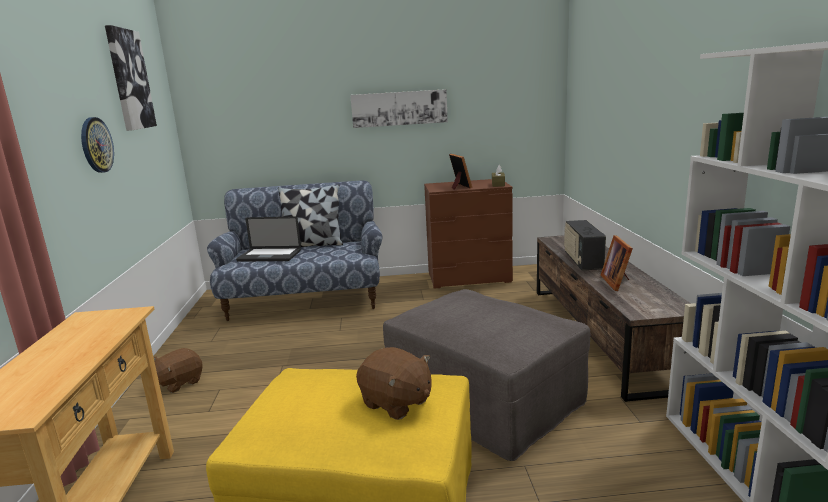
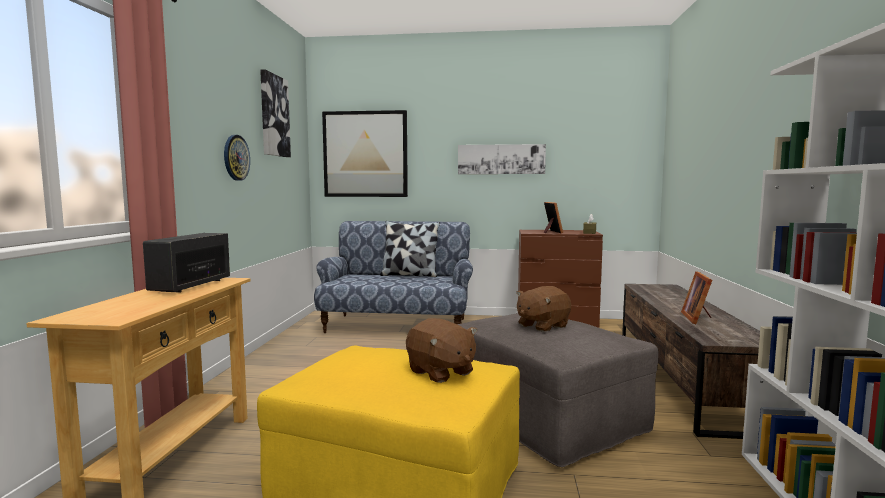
camera: 10 degrees right, 10 degrees down
(179, 383) = (269, 371): brown plush toy -> brown plush toy (542, 326)
(244, 111) = (365, 154): none -> picture
(269, 256) = (369, 279): laptop -> none
(582, 262) = (665, 302): radio -> radio (190, 285)

